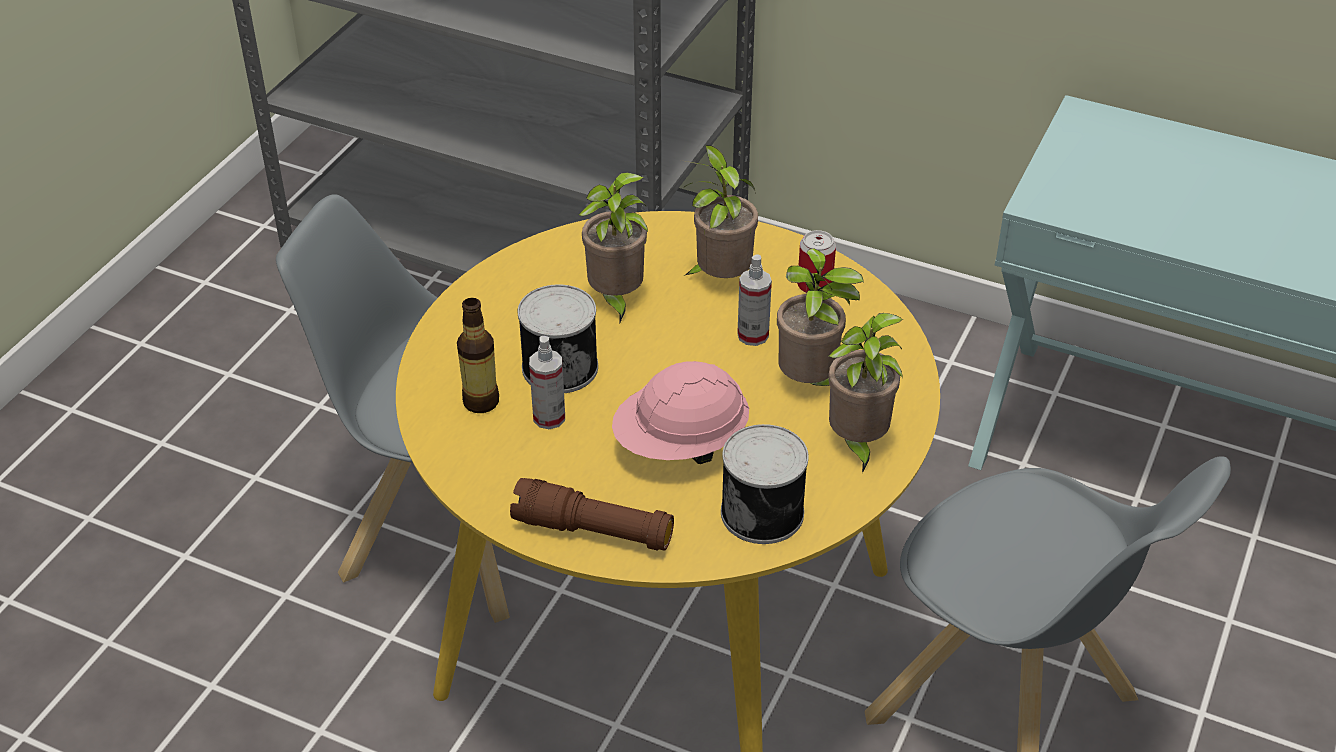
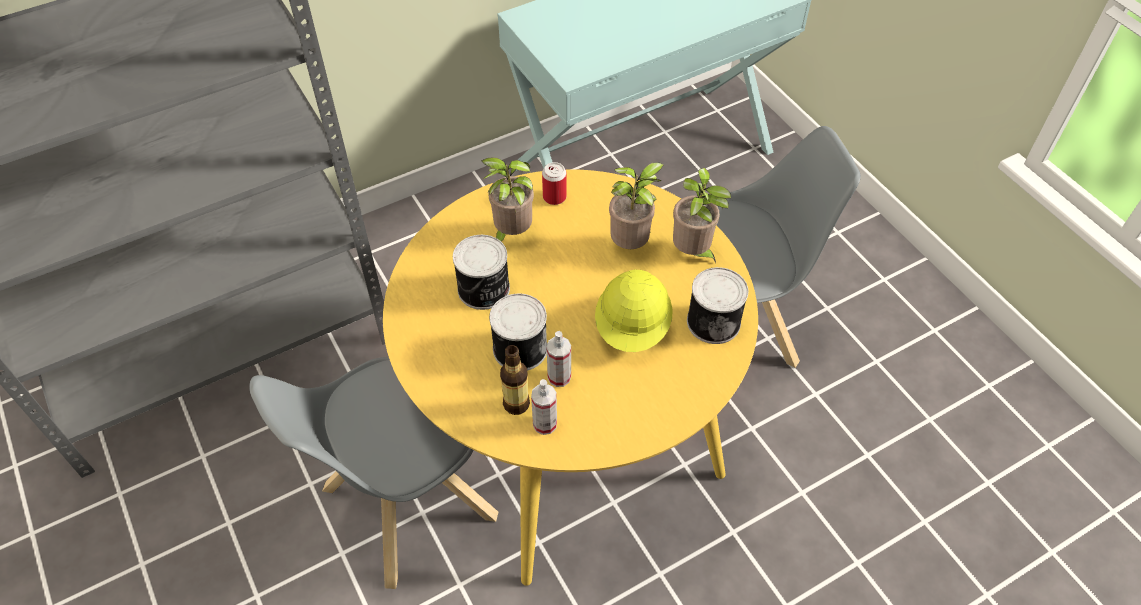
camera: 55 degrees left, 10 degrees up
(593, 531) = (670, 406): brown flashlight -> none
(615, 300) = (484, 290): potted plant -> can
(681, 445) = (633, 327): pink hard hat -> yellow hard hat
(753, 335) = (571, 246): spray bottle -> spray bottle (545, 424)

